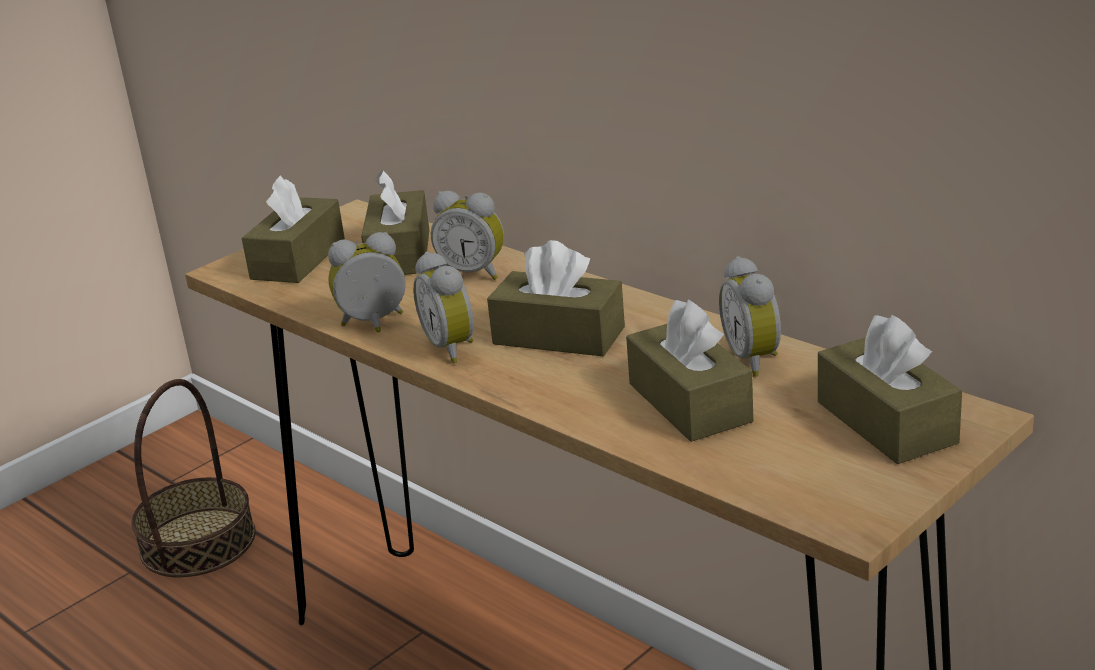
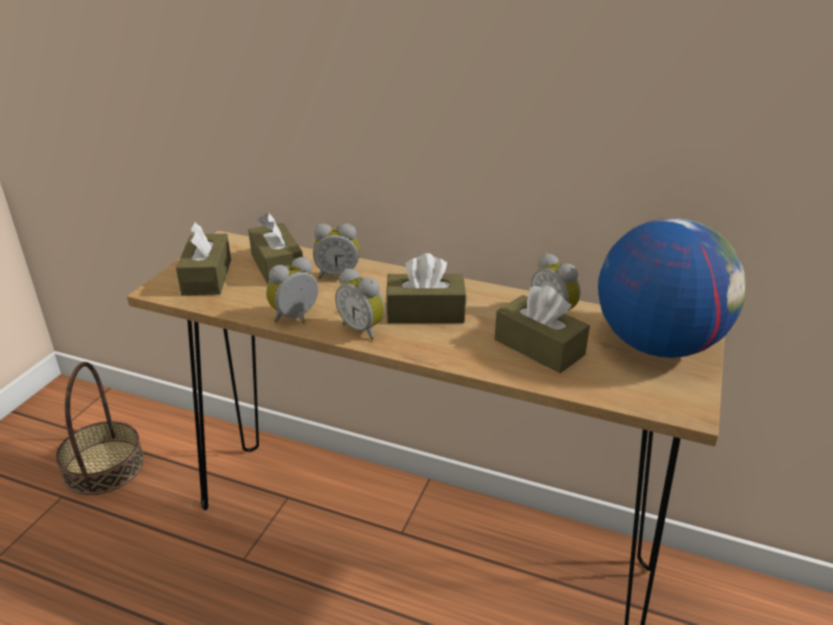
camera: 25 degrees left, 5 degrees up
(886, 422) = (656, 344): brown tissue box -> globe

